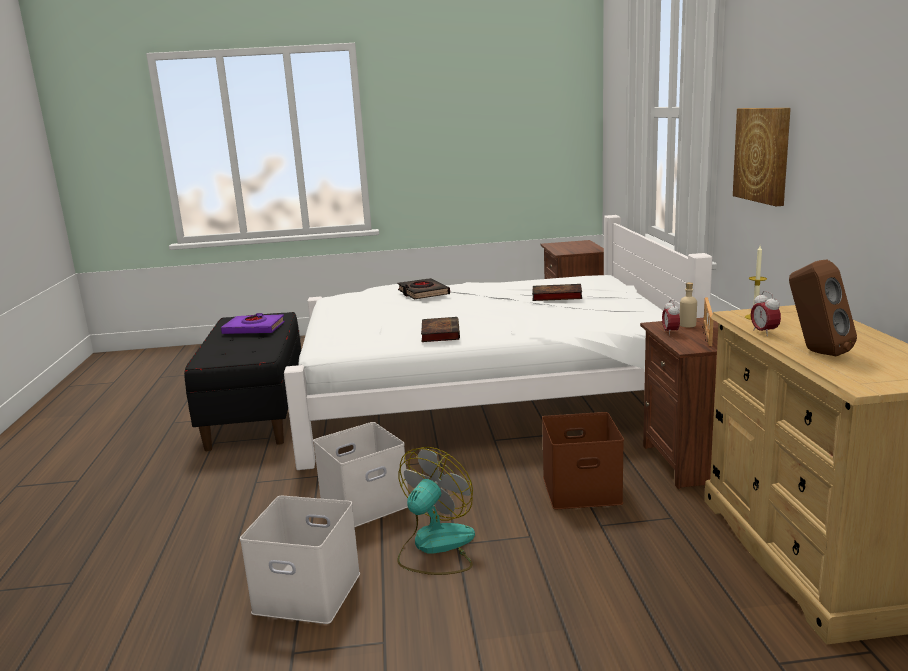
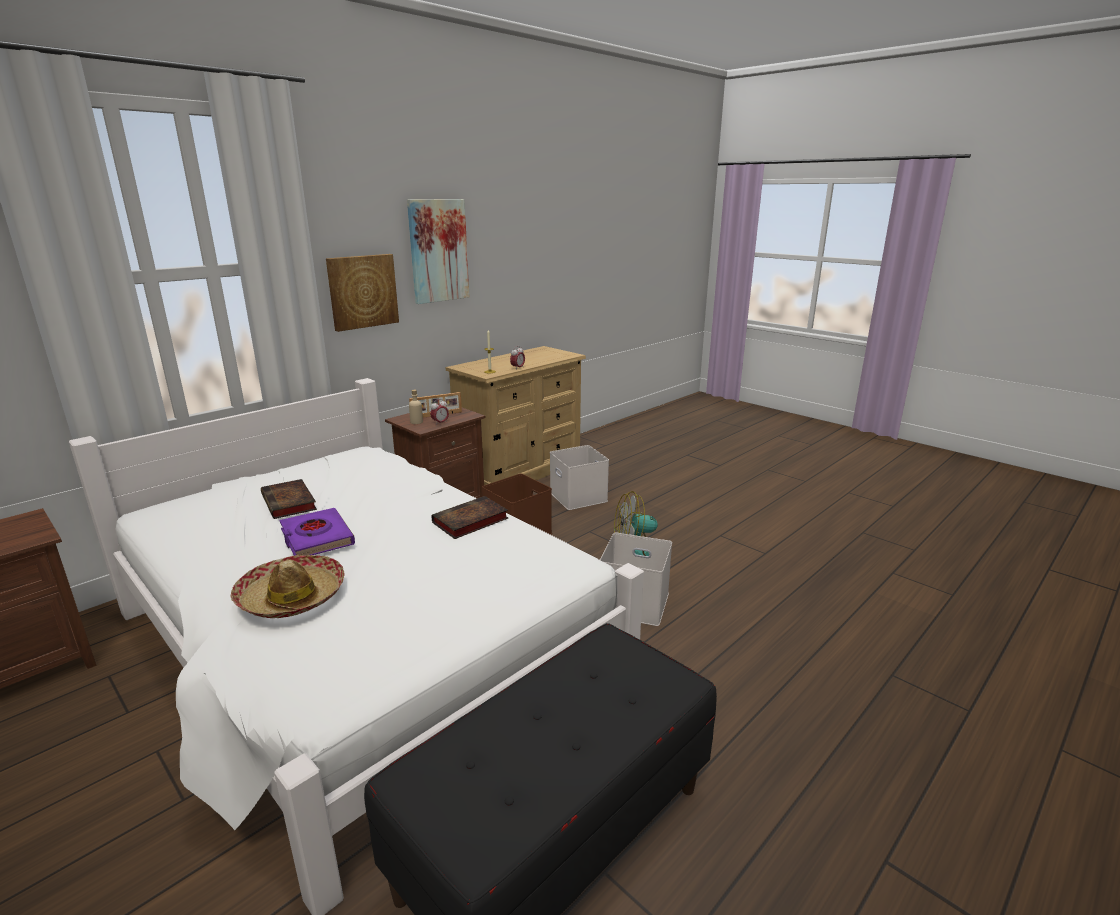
camera: 130 degrees left, 5 degrees up
(254, 329) = (512, 750): purple book -> purple book (316, 538)
(305, 593) = (734, 573): white storage box -> white storage box (579, 497)
(423, 293) = (291, 597): black book -> hat
(815, 352) = (538, 361): brown speaker -> none
(842, 109) = (438, 251): none -> picture

